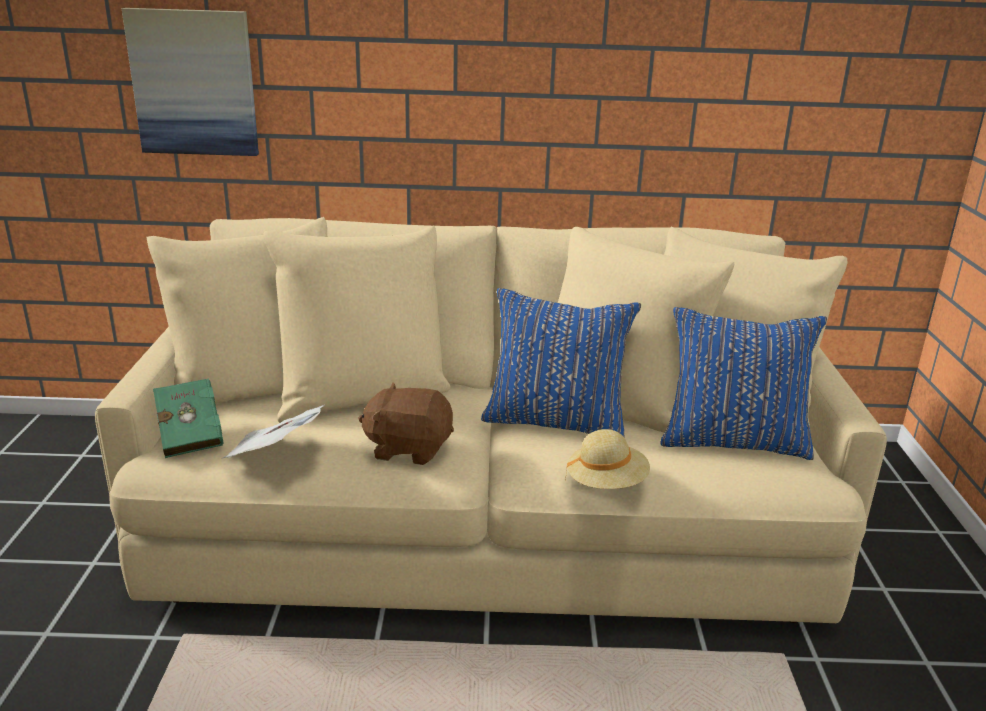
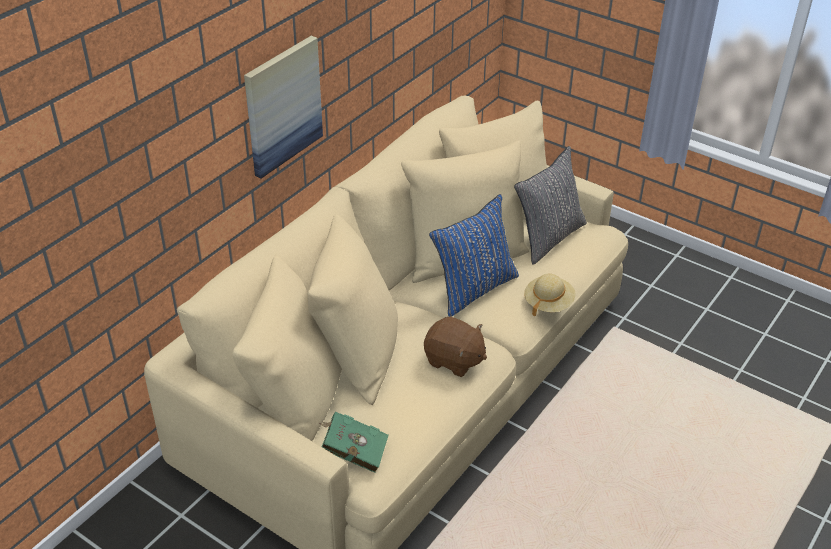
camera: 55 degrees left, 15 degrees up
(194, 83) = (107, 211): picture -> picture (282, 106)
(275, 456) = (415, 420): newspaper -> none
(408, 448) = (454, 360): brown plush toy -> brown plush toy turned 105 degrees counterclockwise
(733, 441) = (548, 238): blue pillow -> grey pillow

